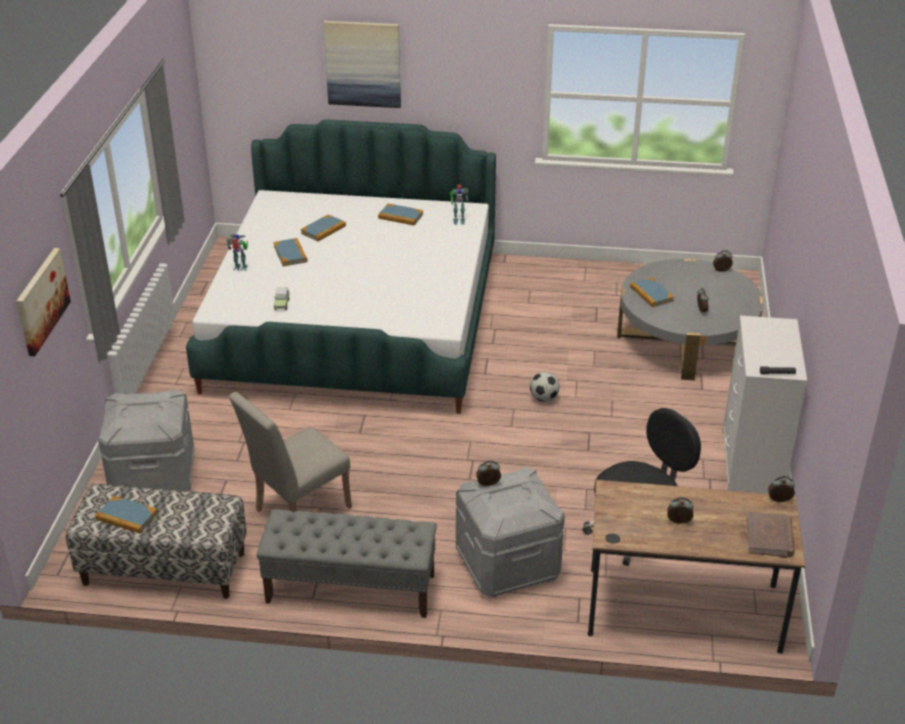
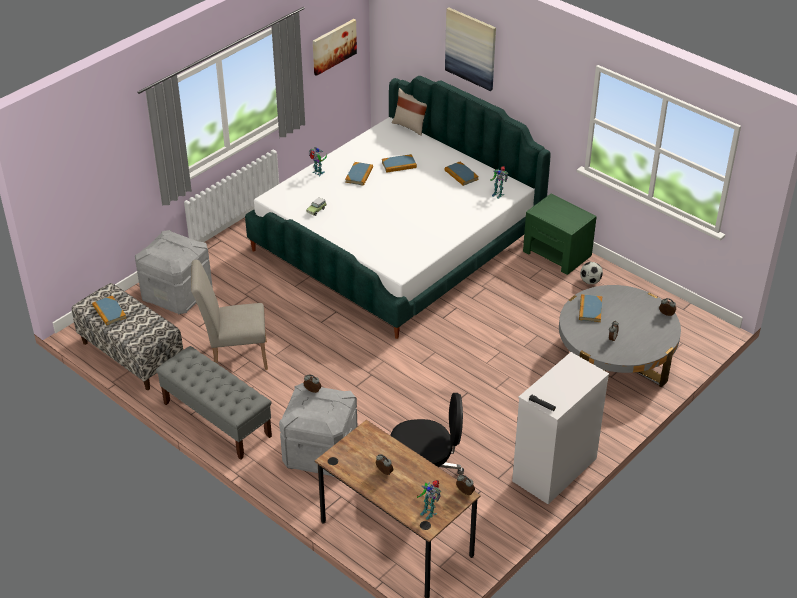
camera: 35 degrees right, 5 degrees up
(41, 301) = (110, 155): picture -> picture (333, 46)
(293, 191) = (410, 126): none -> beige pillow
(529, 271) = (557, 253): none -> green nightstand
(544, 398) = (463, 354): football -> football (590, 281)
(769, 537) = (428, 511): brown book -> toy robot

